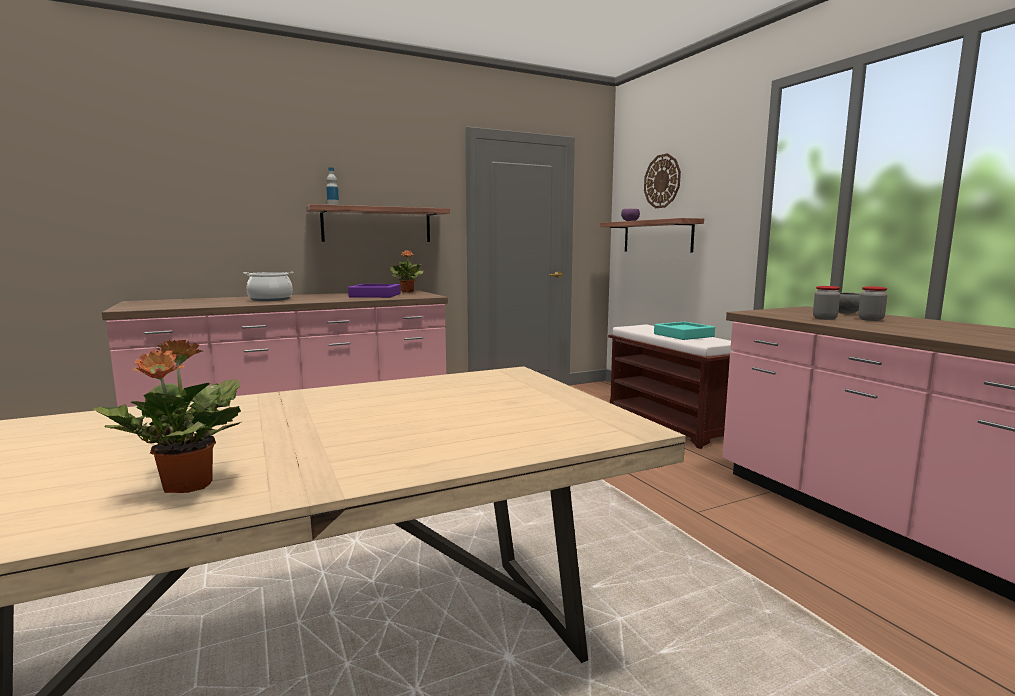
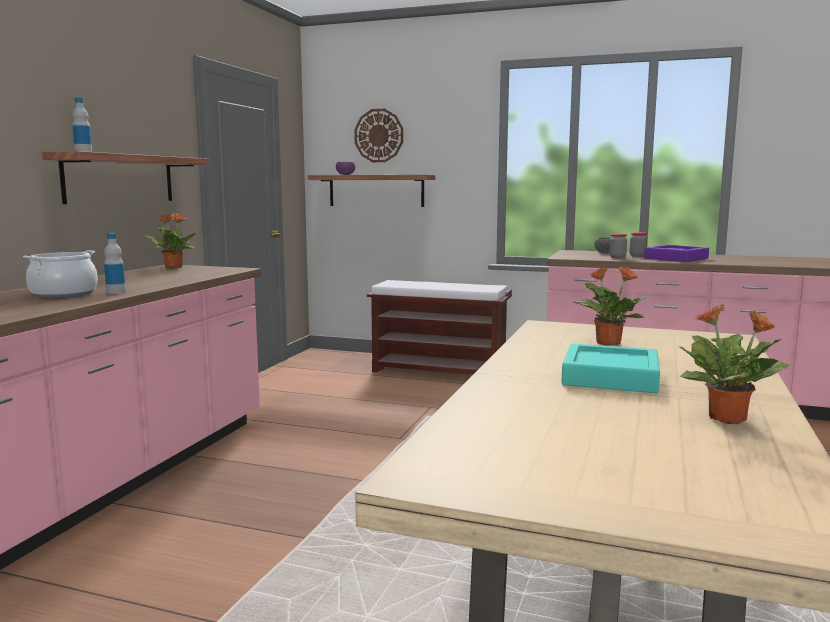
camera: 45 degrees left, 0 degrees up
(292, 301) = (116, 292): none -> bottle
(375, 295) = (169, 275): purple tray -> purple tray (676, 258)
(478, 398) = (607, 343): none -> potted plant
(683, 335) = (451, 285): turquoise tray -> turquoise tray (610, 377)

